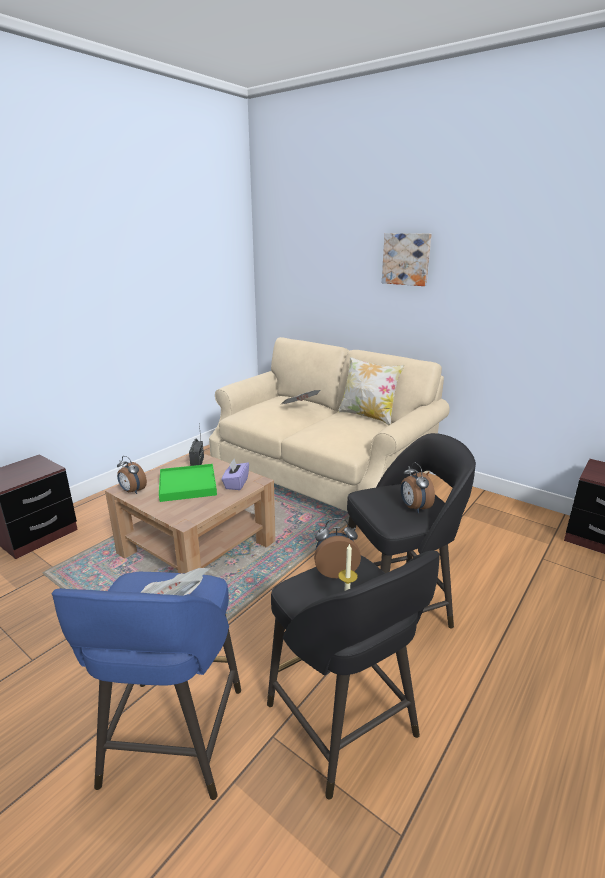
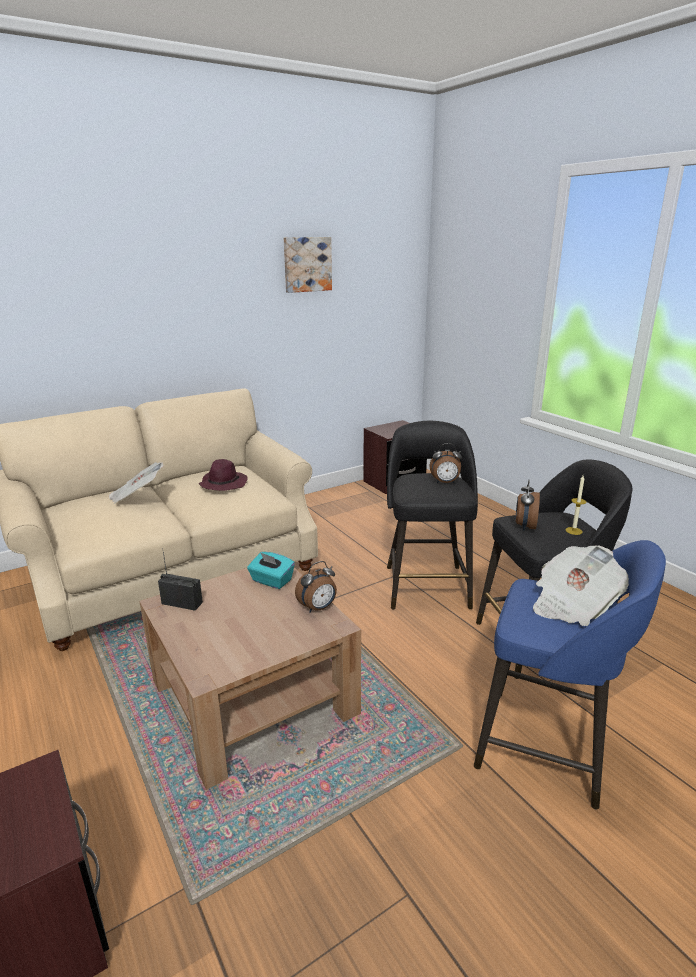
camera: 70 degrees left, 0 degrees up
(132, 491) = (222, 667): alarm clock -> alarm clock (318, 608)
(188, 485) = (245, 616): green tray -> none
(236, 484) = (271, 581): purple tissue box -> turquoise tissue box
(345, 425) = (223, 483): none -> purple hat
(368, 416) = (205, 471): pillow -> none
(406, 259) = (166, 282): picture -> picture (307, 264)

